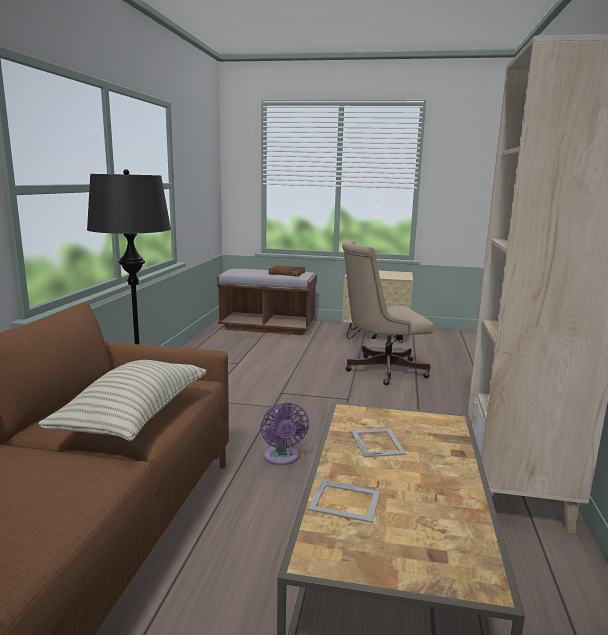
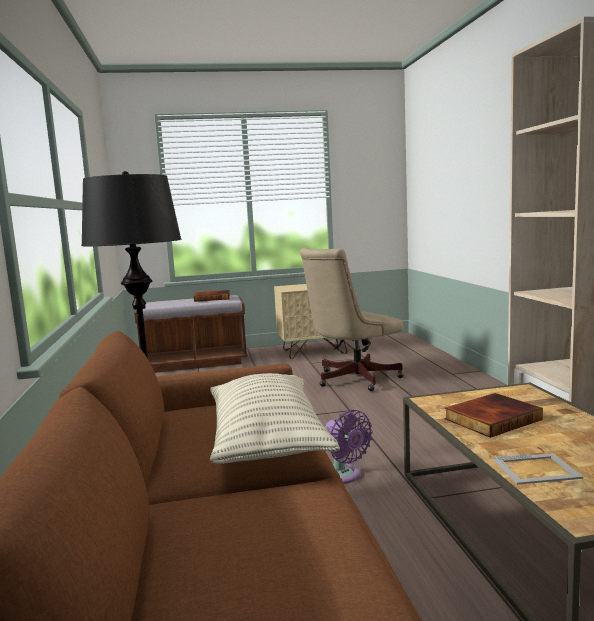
camera: 20 degrees left, 5 degrees down
(378, 442) = (491, 418): picture frame -> book

